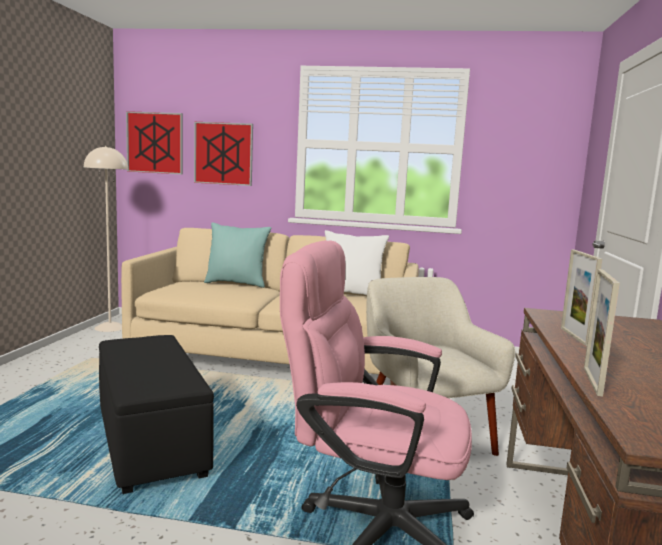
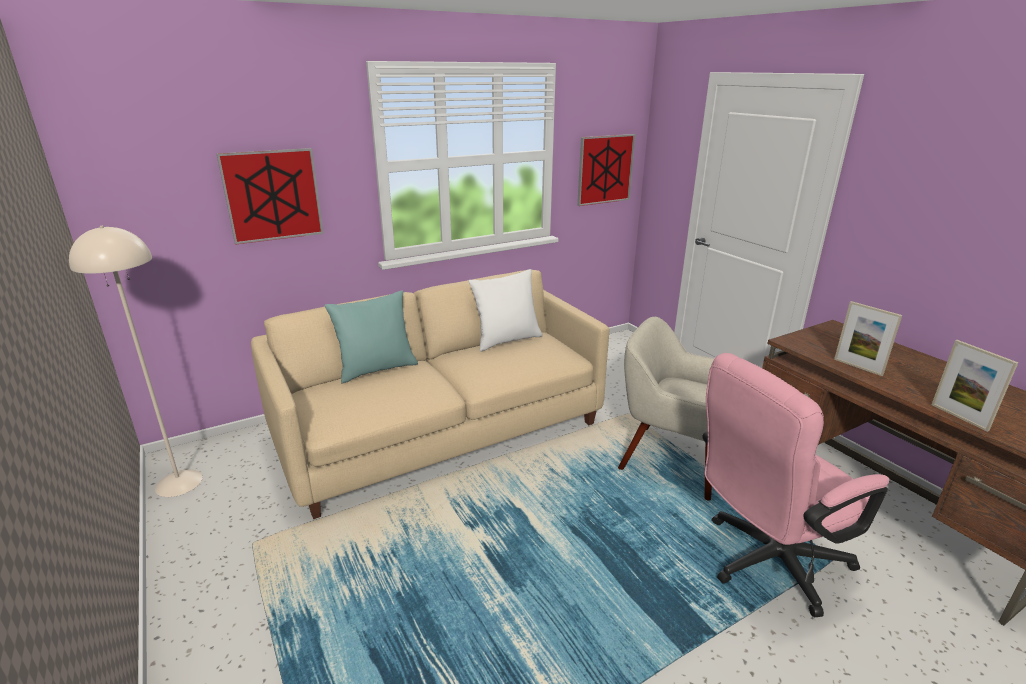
camera: 40 degrees left, 15 degrees up
(150, 441) = (519, 604): black ottoman -> none
(155, 143) = (148, 194): picture -> picture (605, 169)

